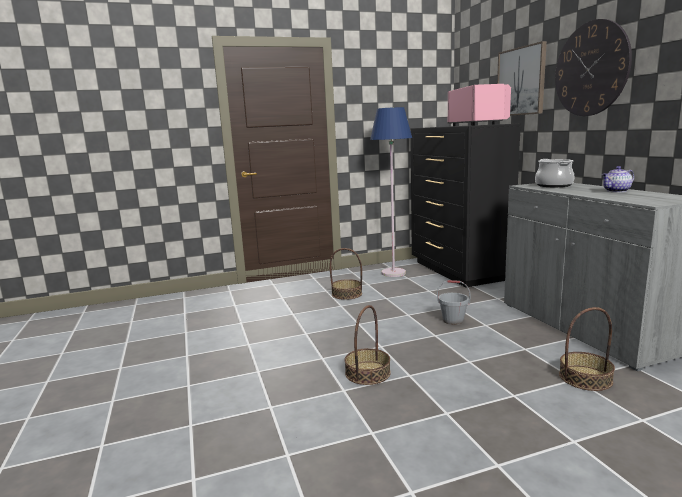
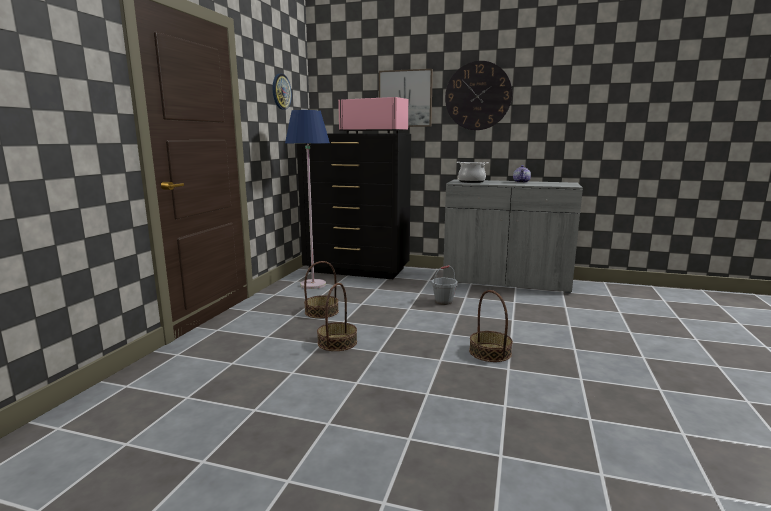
camera: 55 degrees left, 0 degrees up
(399, 89) = (281, 91): none -> wall clock
(585, 378) = (566, 304): basket -> basket (337, 342)

